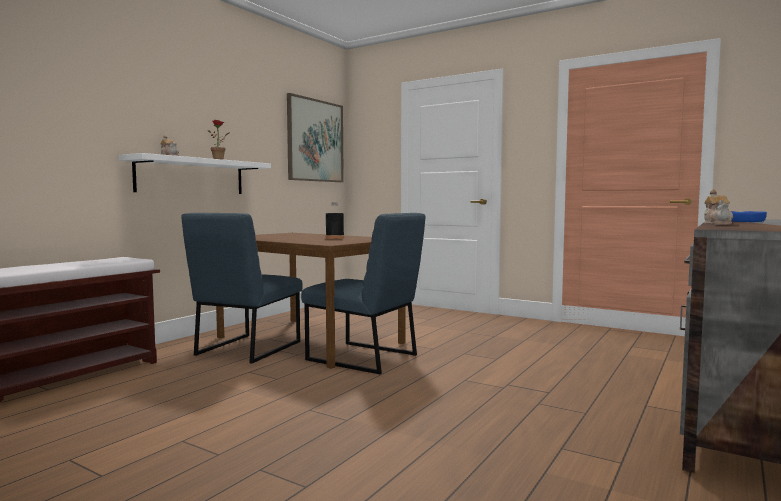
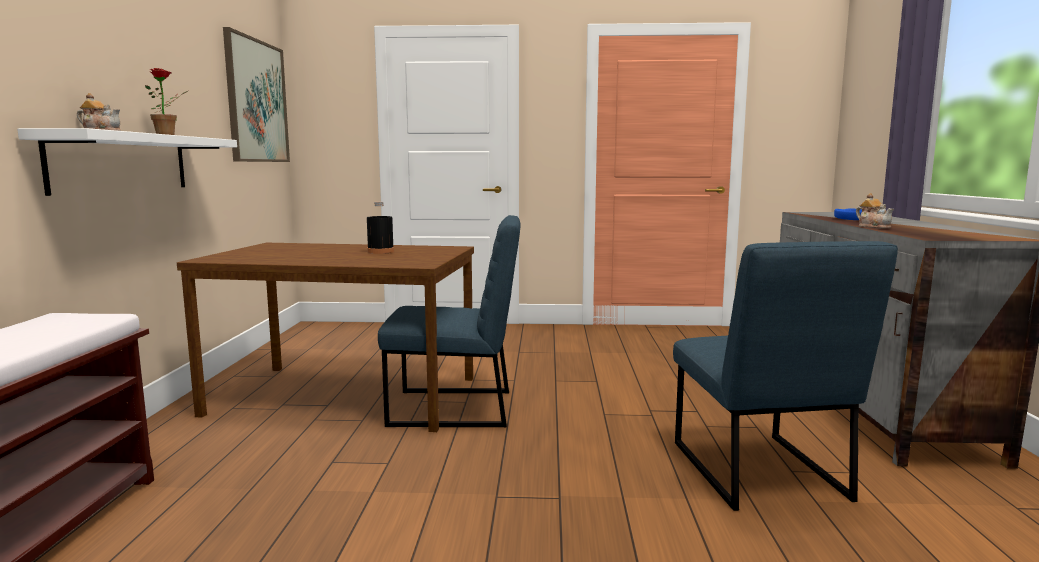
camera: 30 degrees left, 5 degrees up
(246, 349) = (273, 427): blue chair -> blue chair (759, 472)

